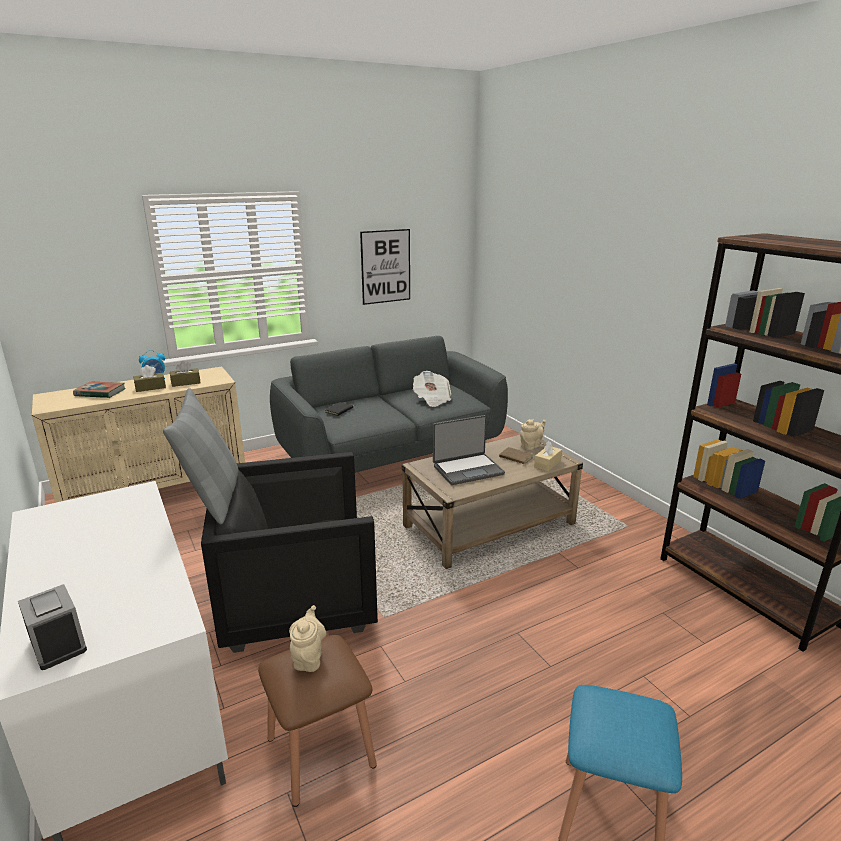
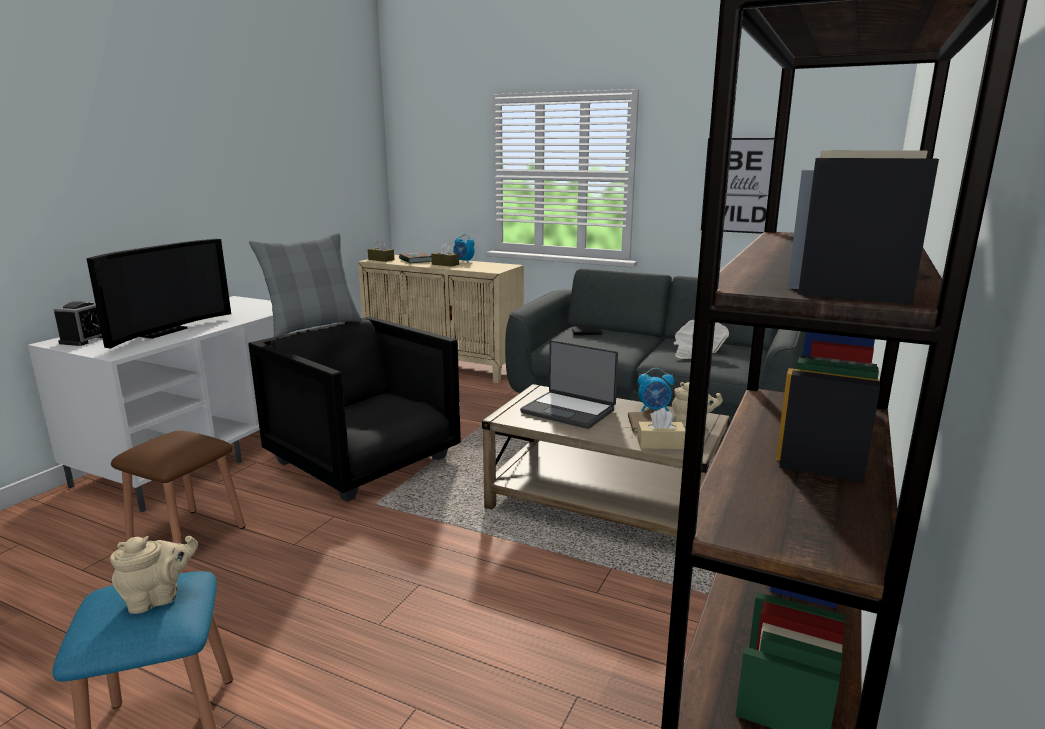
camera: 55 degrees right, 5 degrees down
(119, 583) = (160, 332): none -> television
(186, 383) = (470, 267): brown tissue box -> brown tissue box (381, 259)
(308, 658) = (181, 437): beige teapot -> beige teapot (158, 598)
(497, 446) = (654, 410): none -> alarm clock

